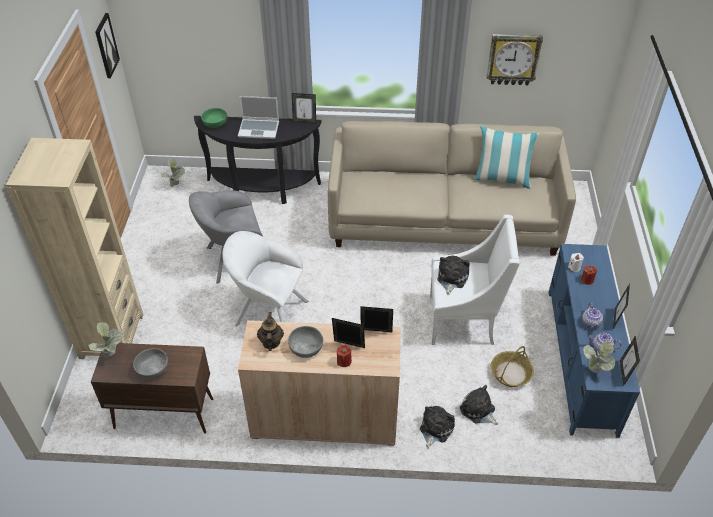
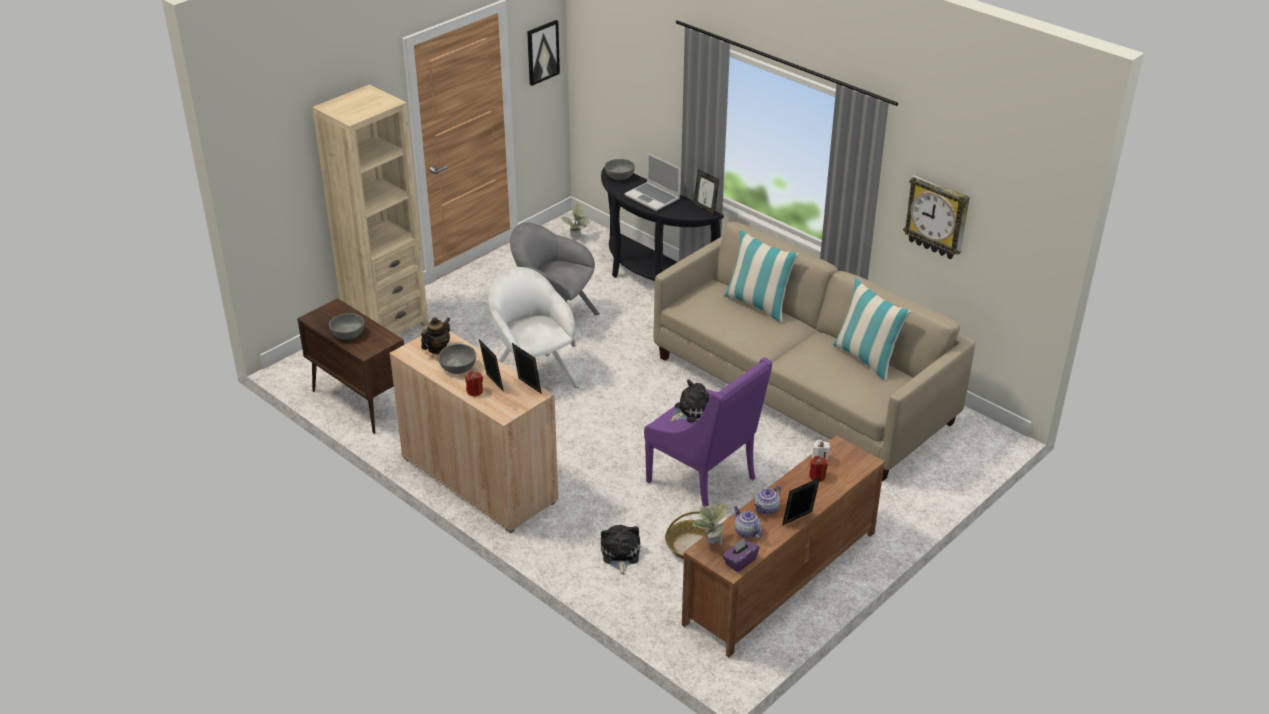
camera: 40 degrees right, 10 degrees down
(112, 356) = (331, 309): potted plant -> none
(215, 123) = (619, 176): green bowl -> grey bowl
(397, 175) = (758, 304): none -> pillow
(435, 429) = (562, 544): plush toy -> none
(464, 320) = (704, 481): white armchair -> purple armchair
(581, 359) = (780, 578): blue tv stand -> brown tv stand
(624, 373) = (740, 562): picture frame -> purple tissue box

